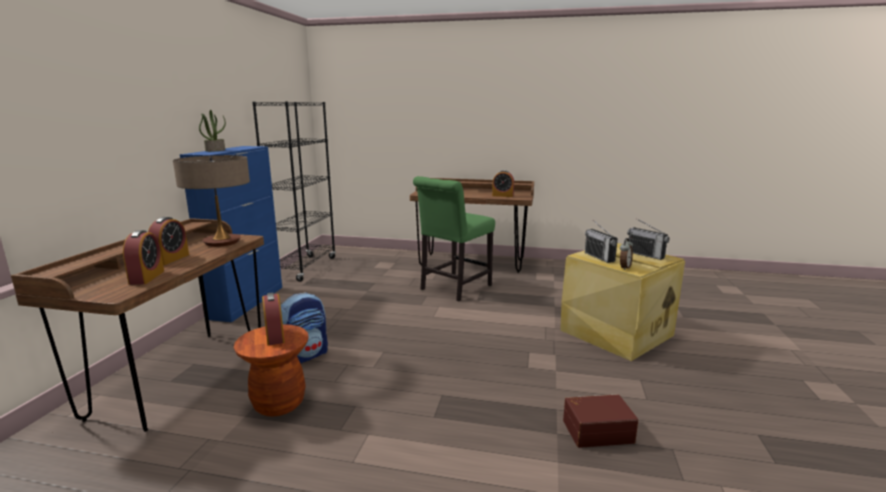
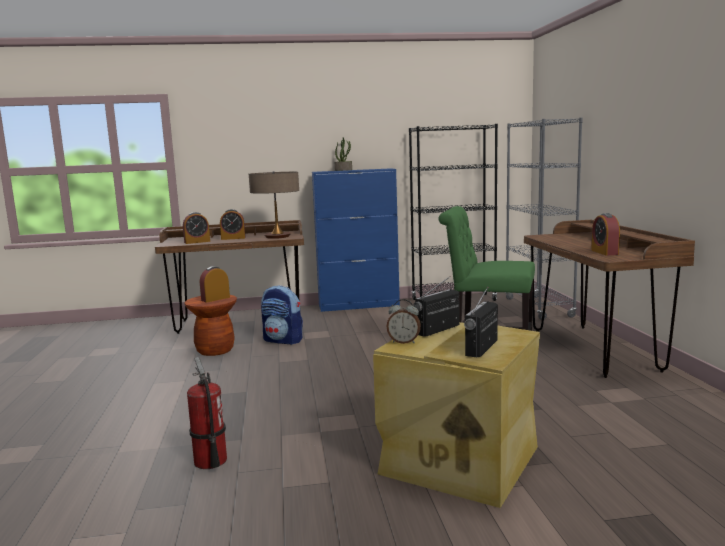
camera: 70 degrees right, 5 degrees down
(372, 253) = (538, 308): none -> grey bookcase
(597, 430) = (210, 461): brown storage box -> fire extinguisher

